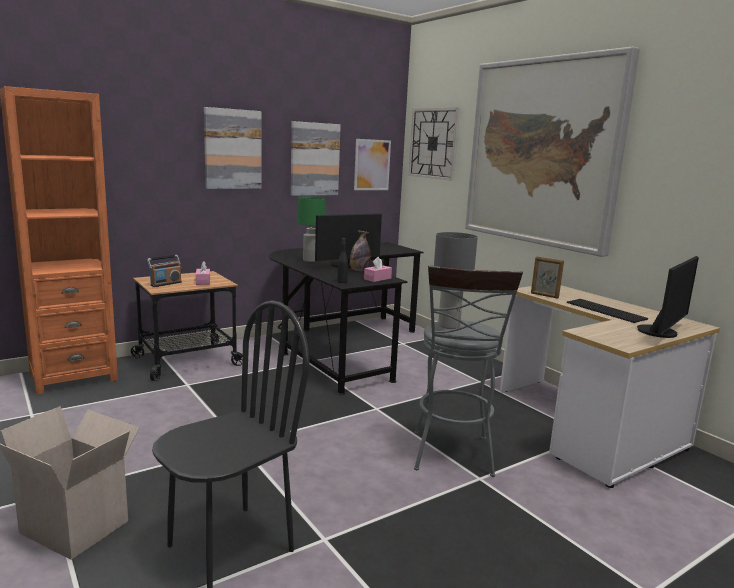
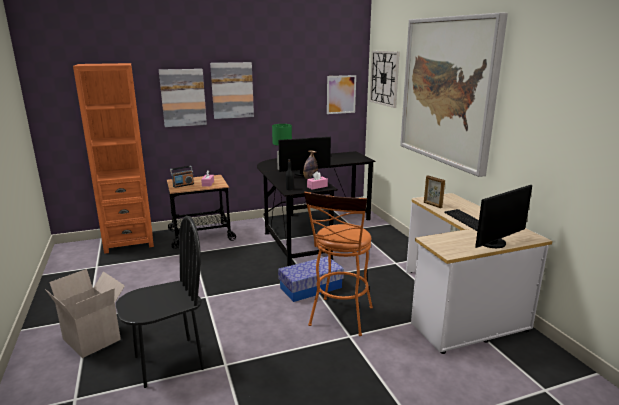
camera: 15 degrees right, 5 degrees up
(314, 159) = (294, 93): picture -> picture (183, 97)
(388, 420) = (311, 288): none -> storage box
(449, 326) = (334, 230): grey table lamp -> none
(453, 457) = (340, 319): grey stool -> orange stool

